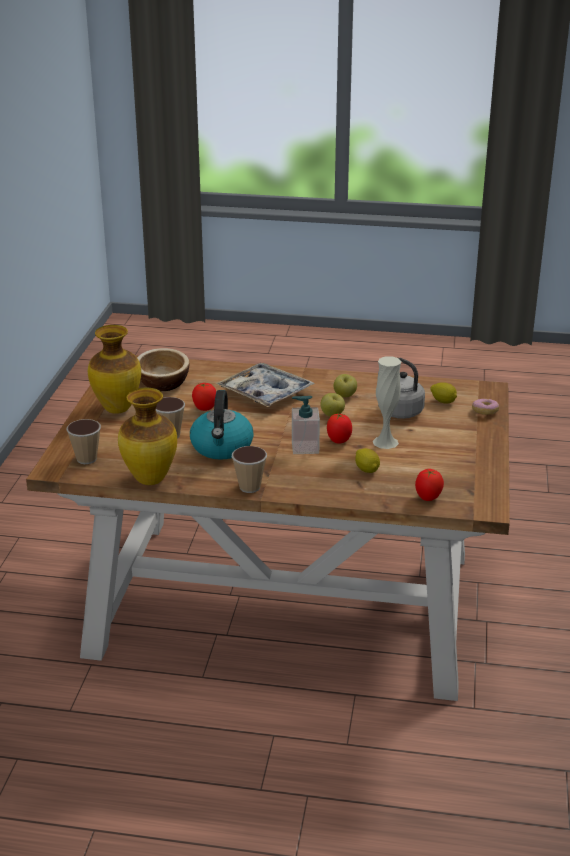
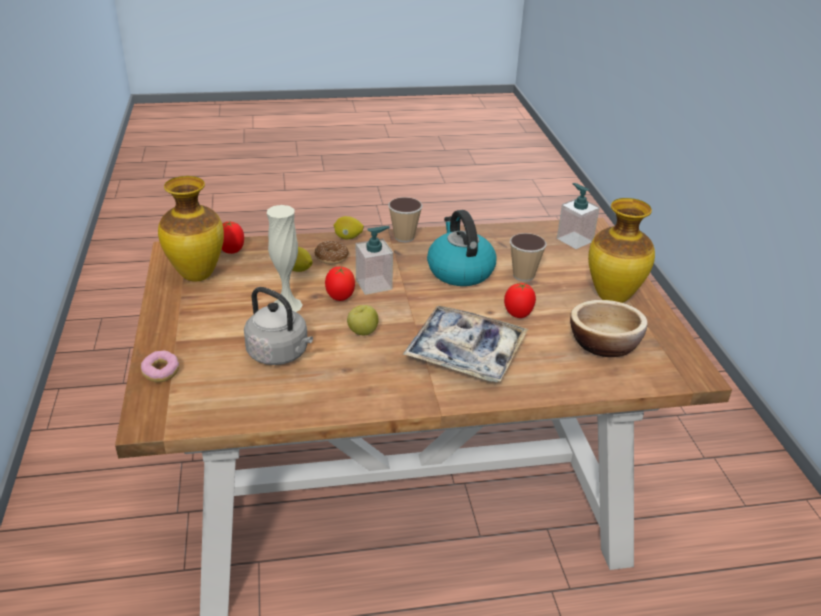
camera: 160 degrees right, 5 degrees up
(86, 459) = (574, 240): cup -> soap dispenser
(149, 480) = (498, 230): vase -> vase (198, 275)
(332, 477) = (331, 258): none -> donut
(345, 396) = (359, 367): apple -> none
(443, 401) = (220, 382): lemon -> lemon (348, 238)

